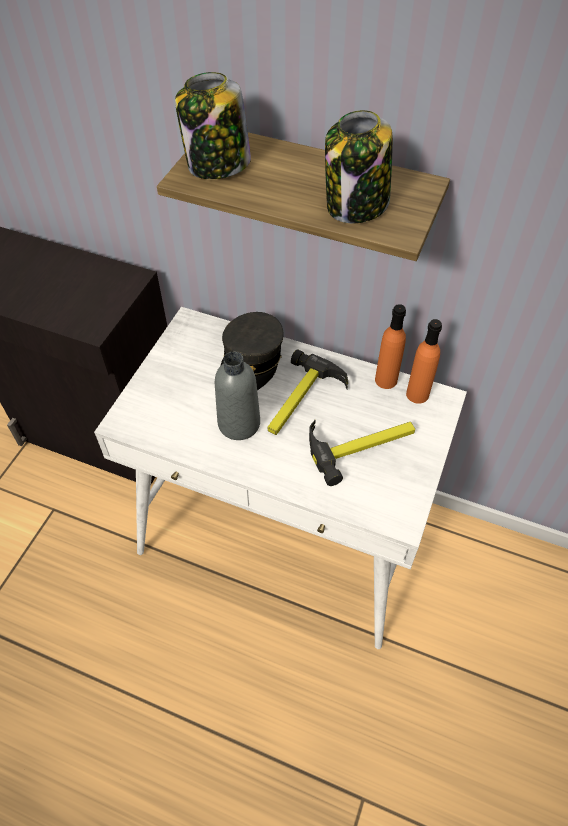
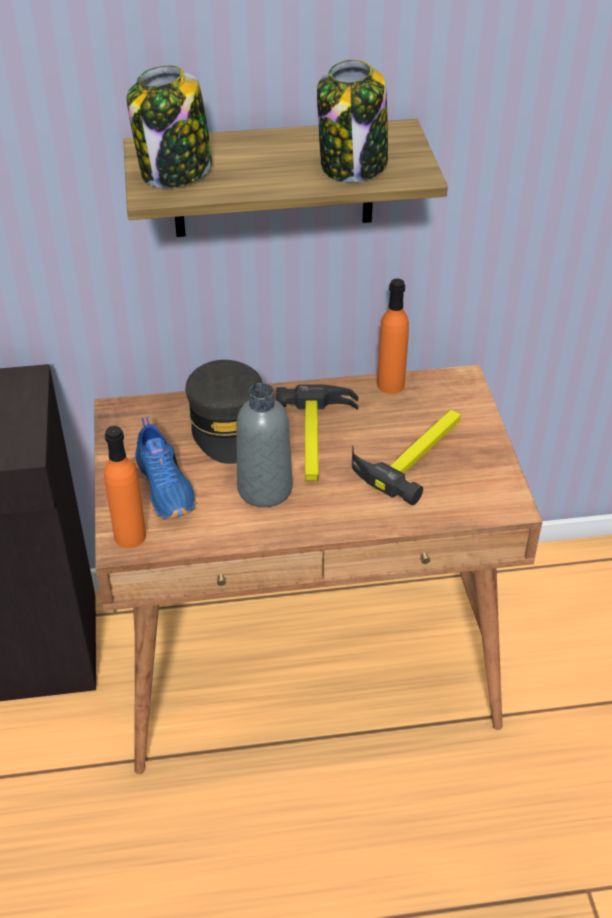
camera: 30 degrees left, 10 degrees down
(177, 393) = (166, 487): none -> blue shoe
(285, 530) = (307, 658): white desk -> brown desk
(417, 394) = (433, 385): orange bottle -> orange bottle (130, 536)

